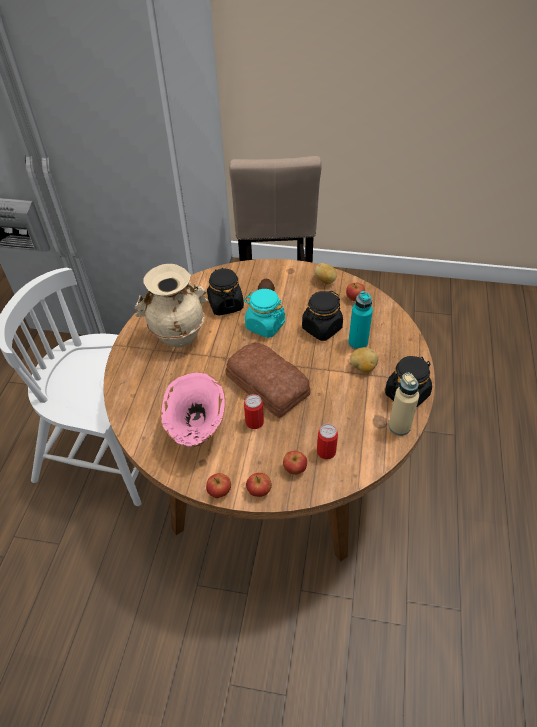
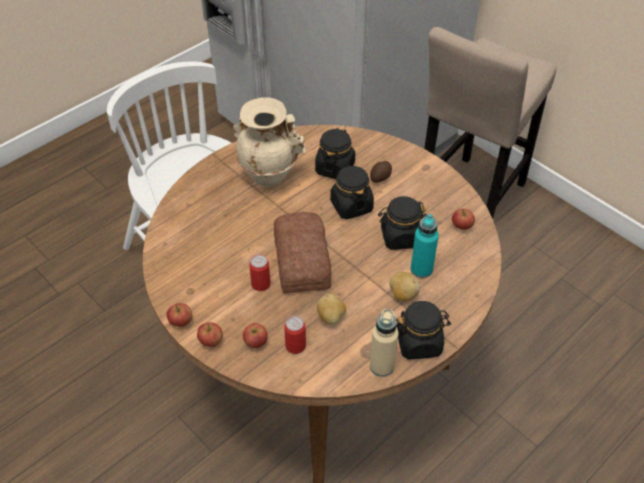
camera: 35 degrees right, 0 degrees up
(196, 432) = (208, 264): pink vase -> none
(265, 325) = (351, 206): turquoise jar -> black jar
(325, 281) = (450, 194): potato -> potato (331, 317)

